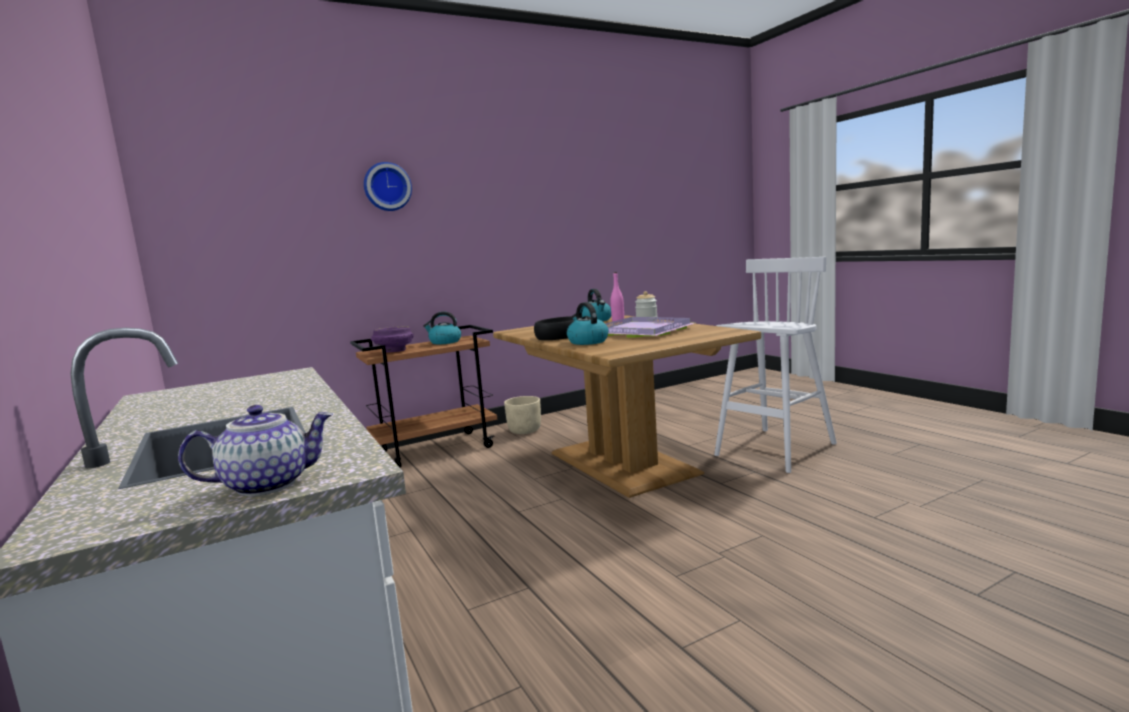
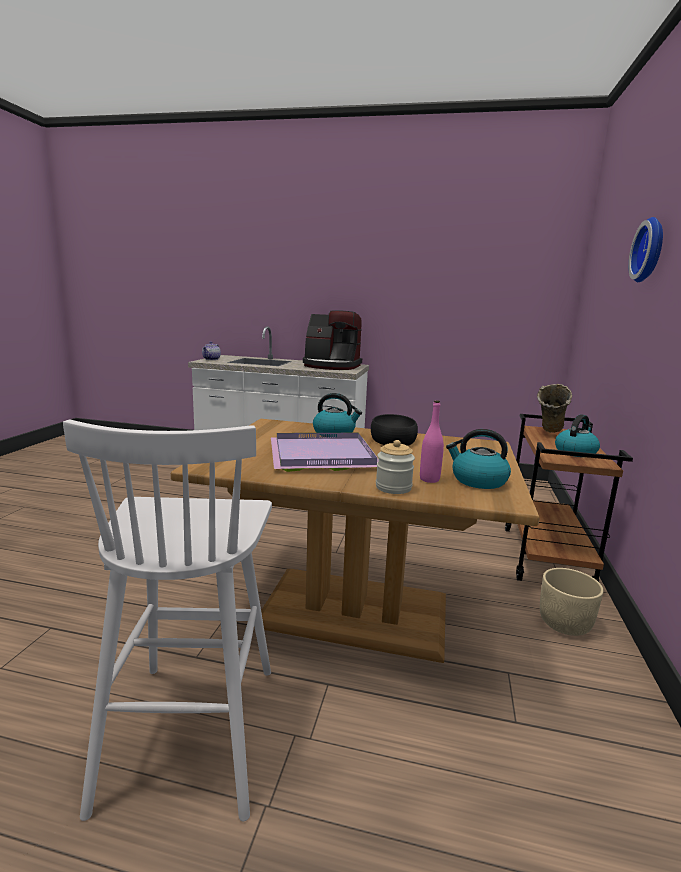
camera: 130 degrees right, 5 degrees up
(215, 394) = (331, 366): none -> coffee machine
(394, 351) = (549, 434): purple bowl -> beige vase

